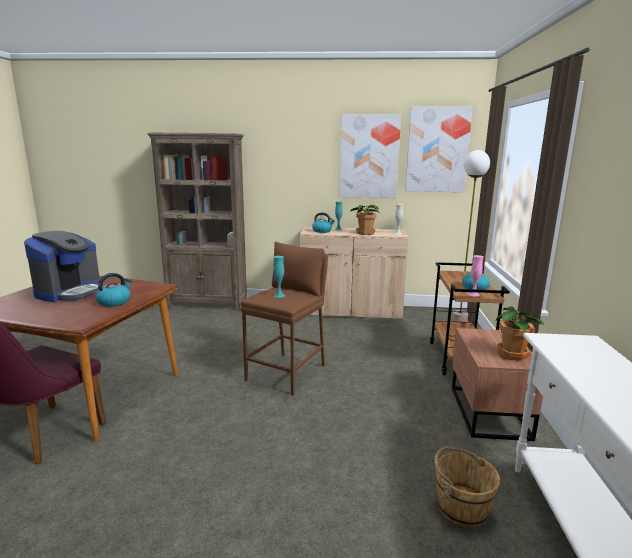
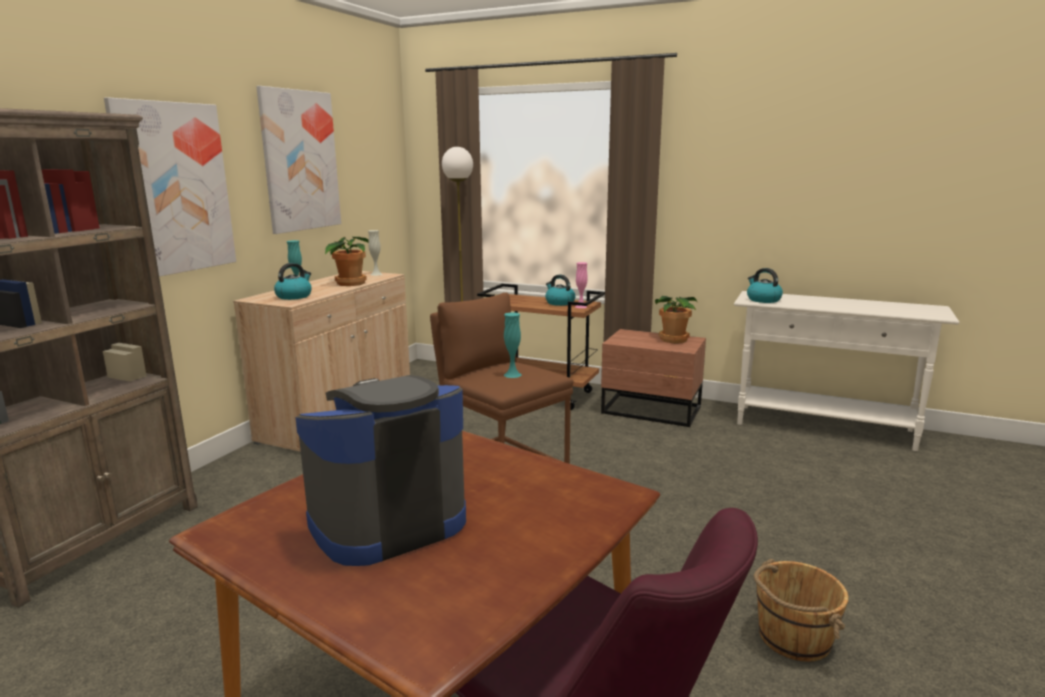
camera: 70 degrees left, 0 degrees up
(70, 292) = (387, 522): coffee machine -> coffee machine turned 75 degrees counterclockwise
(114, 302) = (503, 469): kettle -> kettle (763, 300)
(437, 150) = (367, 148): picture -> picture (174, 188)
(461, 507) = (784, 455): brown bucket -> brown bucket (792, 637)

